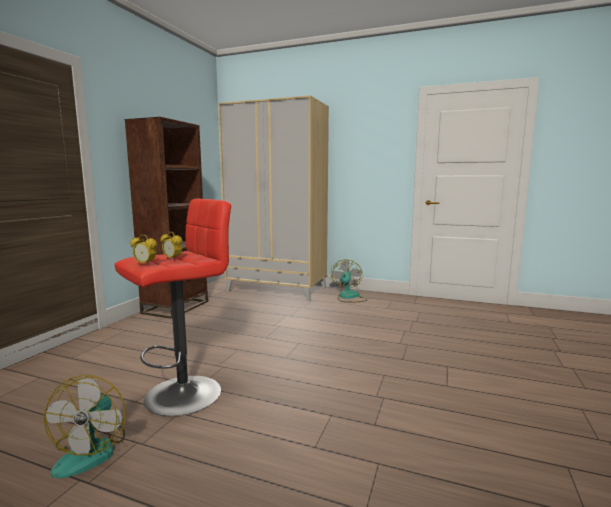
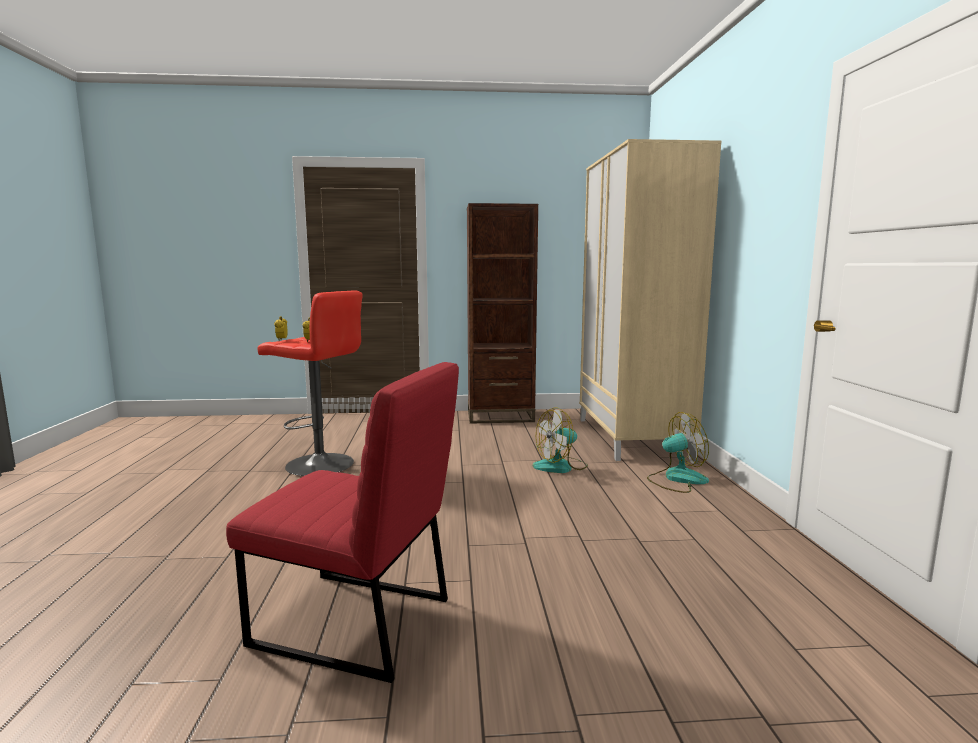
camera: 65 degrees right, 0 degrees up
(92, 450) = (239, 462): fan -> fan (560, 466)
(495, 408) = (357, 623): none -> red chair

